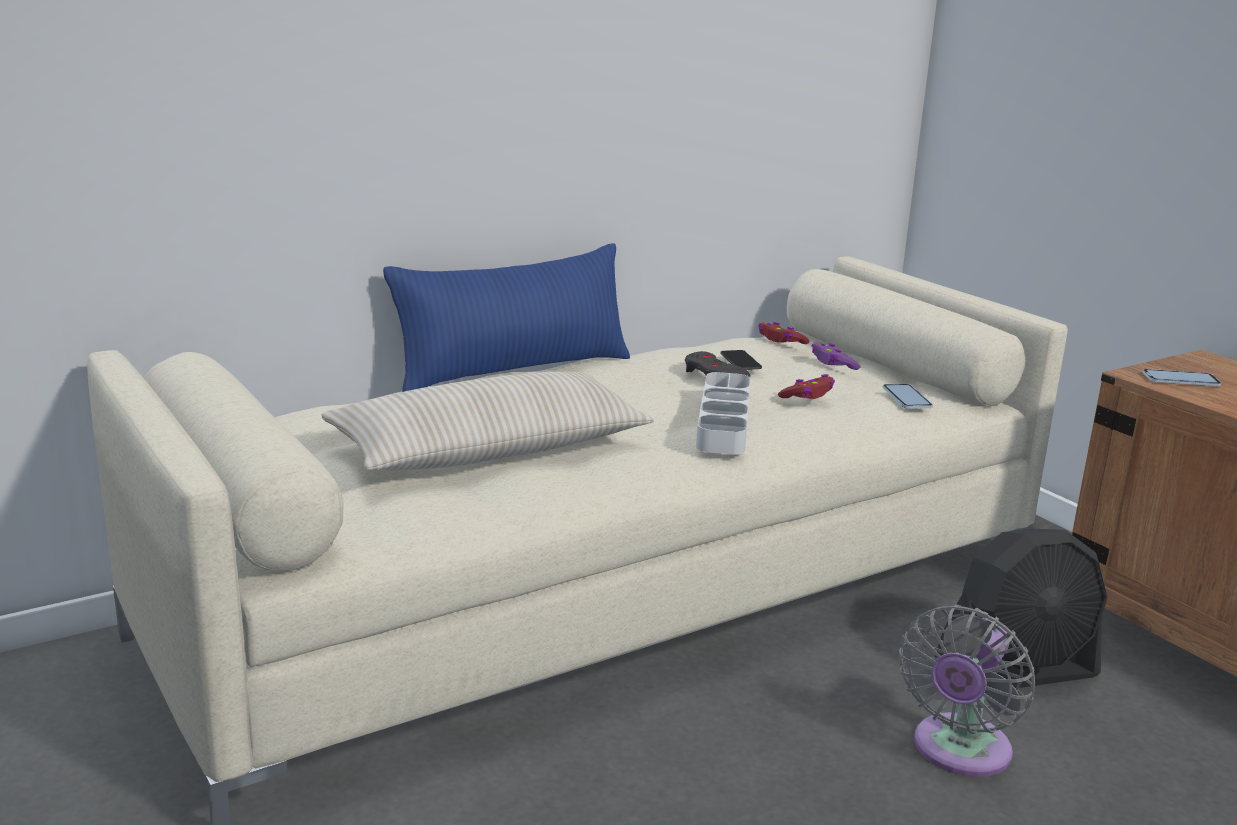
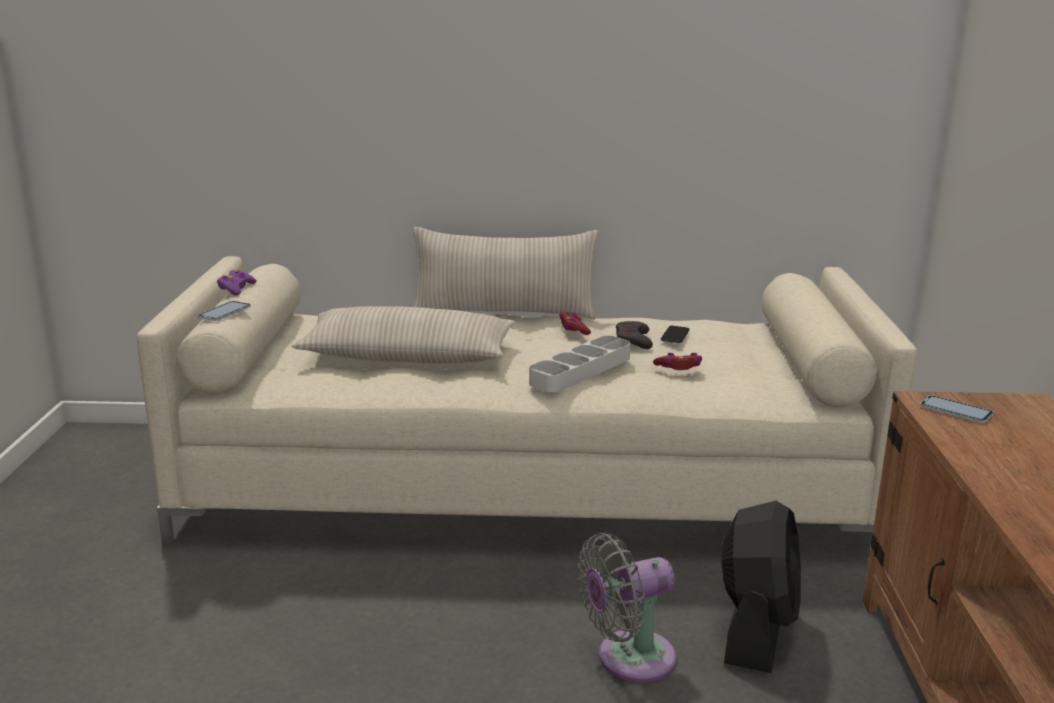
camera: 35 degrees right, 0 degrees up
(514, 370) = (504, 313): blue pillow -> beige pillow
(781, 340) = (735, 326): red game controller -> red game controller (573, 328)
(833, 363) = (747, 350): purple game controller -> purple game controller (236, 288)
(906, 398) = (758, 385): phone -> phone (224, 312)
(1016, 672) = (756, 628): black fan -> black fan turned 90 degrees counterclockwise

